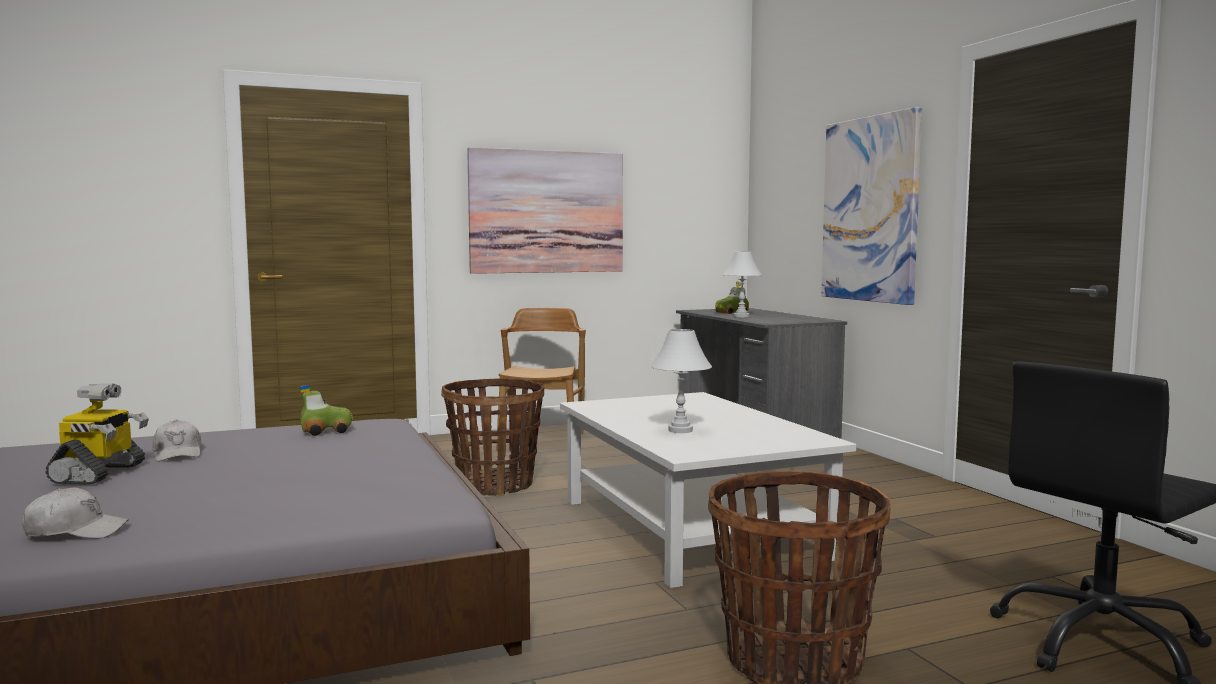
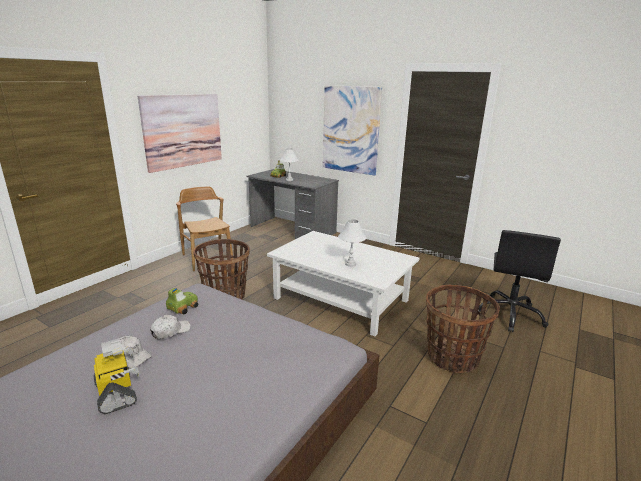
camera: 35 degrees left, 15 degrees up
(76, 531) = (206, 446): white cap -> white cap (170, 331)

